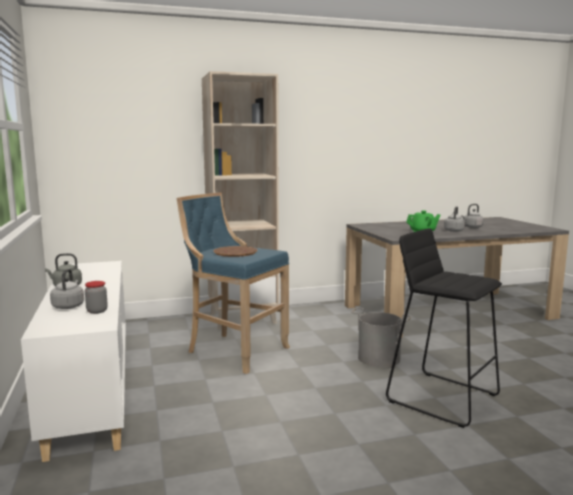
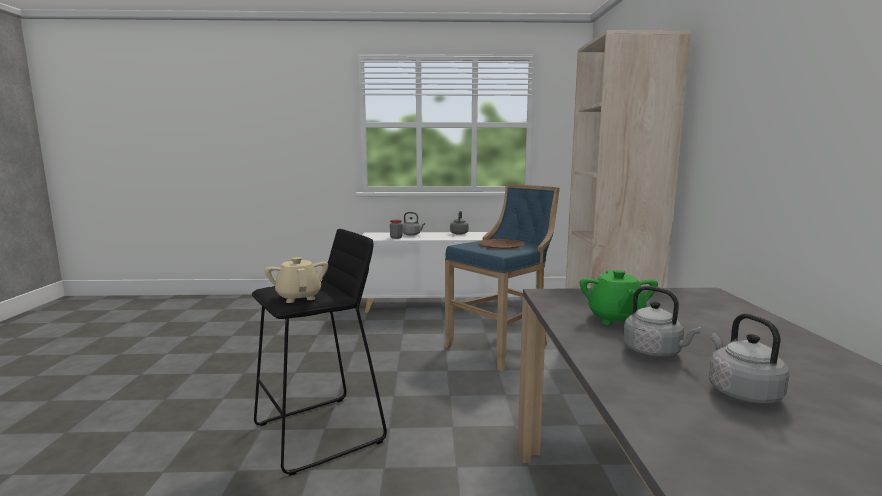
camera: 105 degrees right, 0 degrees up
(378, 358) = (447, 419): grey bucket -> none
(472, 278) = (299, 297): none -> beige teapot

